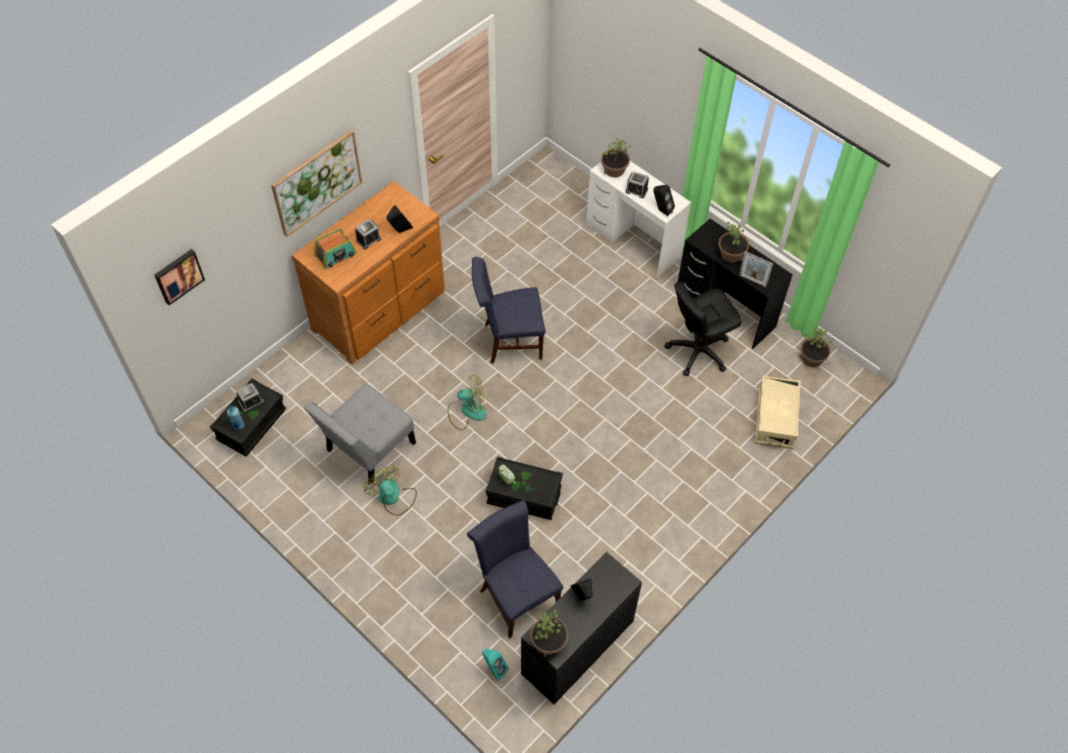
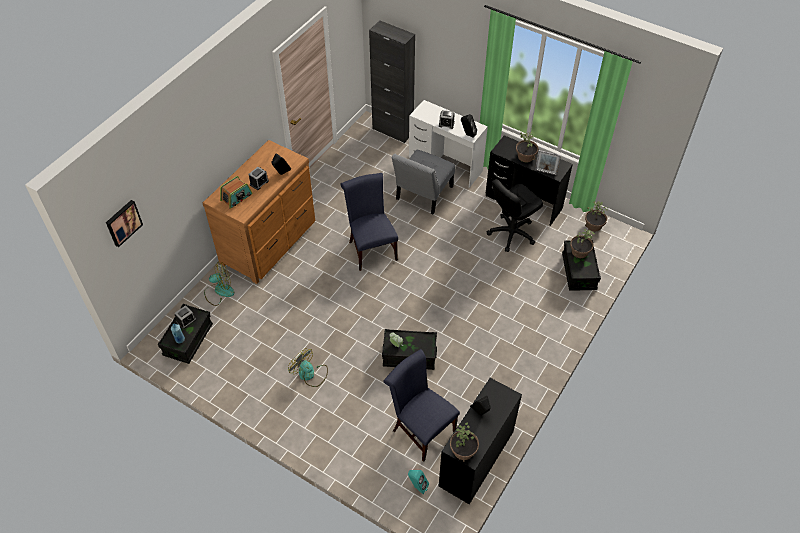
camera: 10 degrees left, 5 degrees down
(317, 182) = (216, 142): picture -> none
(367, 450) = (282, 343): grey chair -> grey chair (422, 195)
(467, 411) = (352, 302): fan -> fan (219, 291)
(508, 341) = (371, 248): blue chair -> blue chair turned 90 degrees clockwise
(574, 180) = (392, 131): none -> black cabinet
(614, 169) = (426, 112): potted plant -> potted plant (579, 252)
(774, 420) = (578, 272): beige storage box -> black storage box

